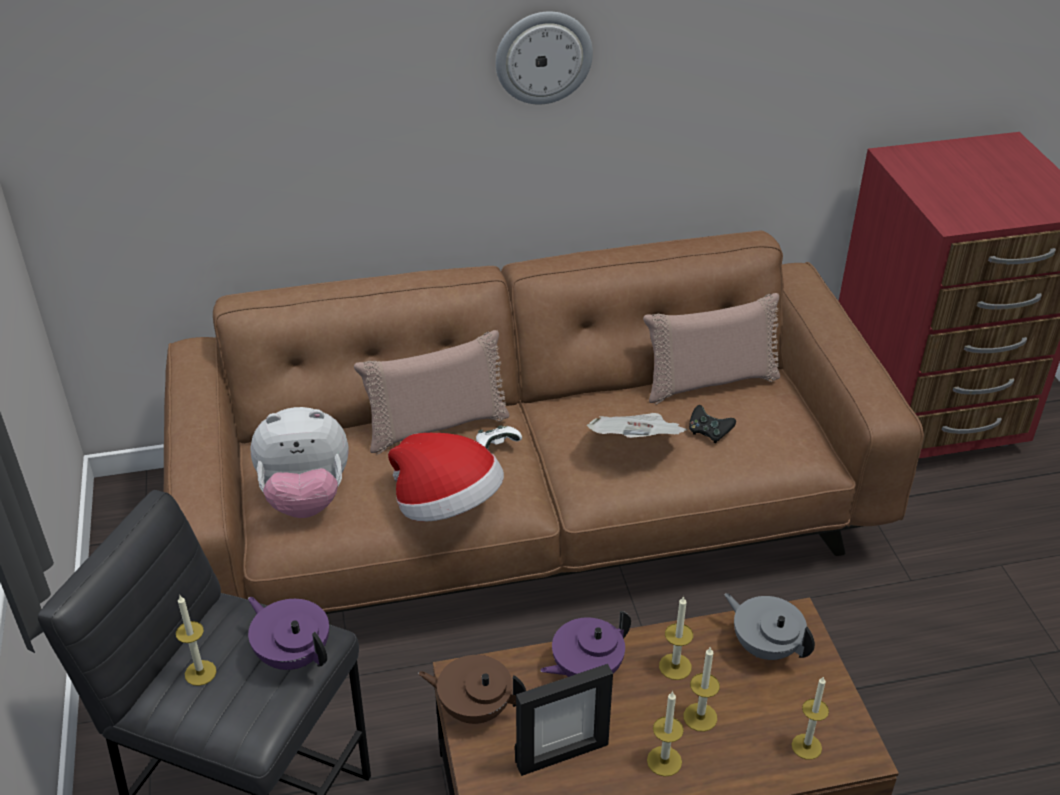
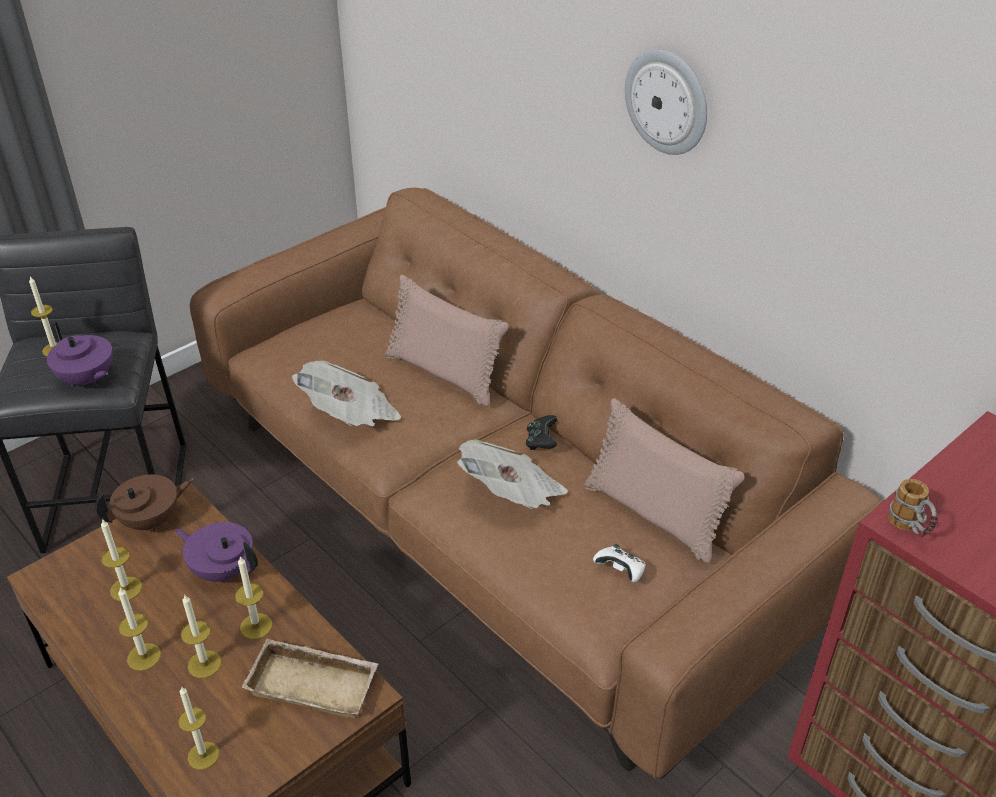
camera: 60 degrees right, 0 degrees up
(293, 654) = (87, 380): purple teapot -> purple teapot turned 120 degrees clockwise
(305, 498) = (311, 344): plush toy -> none
(447, 506) = (350, 415): hat -> newspaper
(474, 708) = (151, 521): brown teapot -> brown teapot turned 75 degrees clockwise
(497, 446) = (444, 414): white game controller -> white game controller (621, 571)
(562, 753) = (126, 589): picture frame -> candle
(708, 432) = (571, 537): black game controller -> black game controller (541, 442)
(765, 646) = (315, 682): grey teapot -> beige tray
(962, 222) = (910, 530): none -> mug

